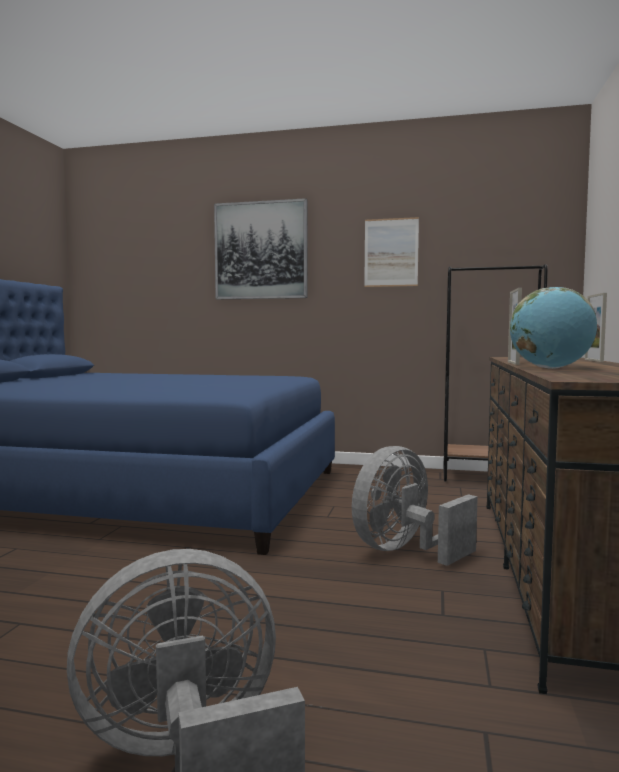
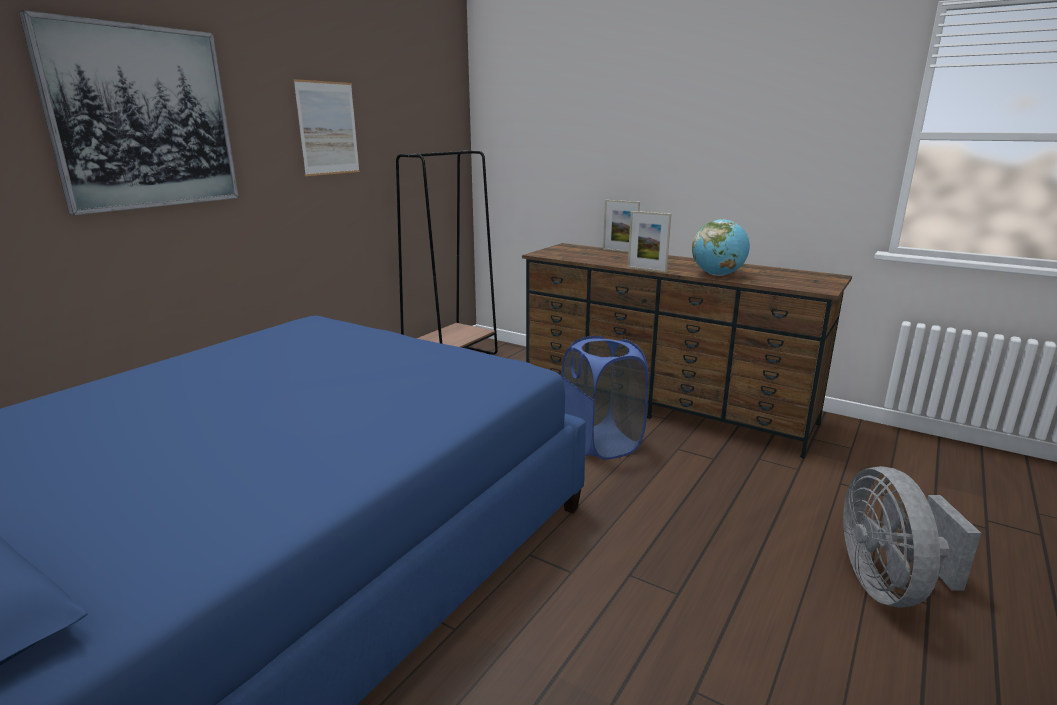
camera: 70 degrees left, 15 degrees up
(404, 551) = (601, 443): grey fan -> blue laundry basket

